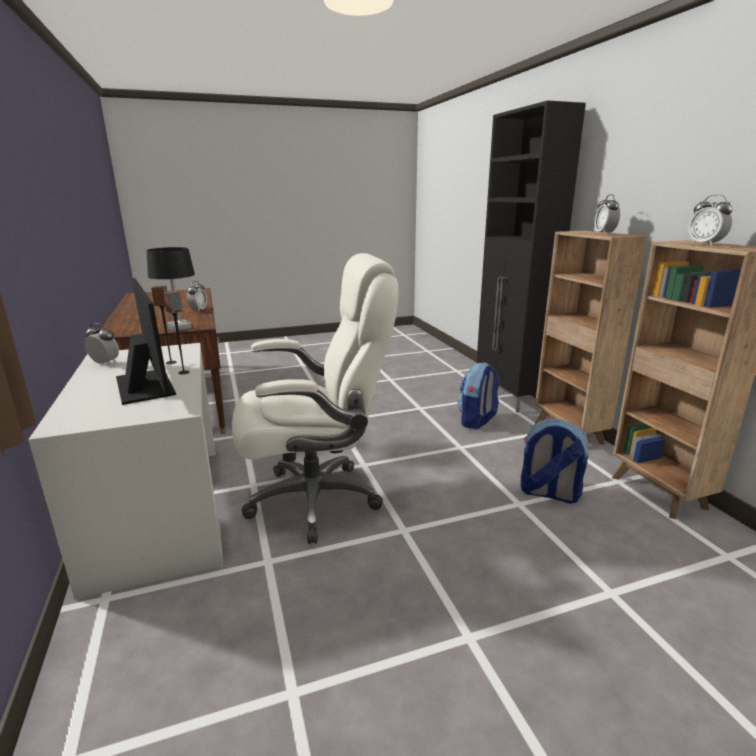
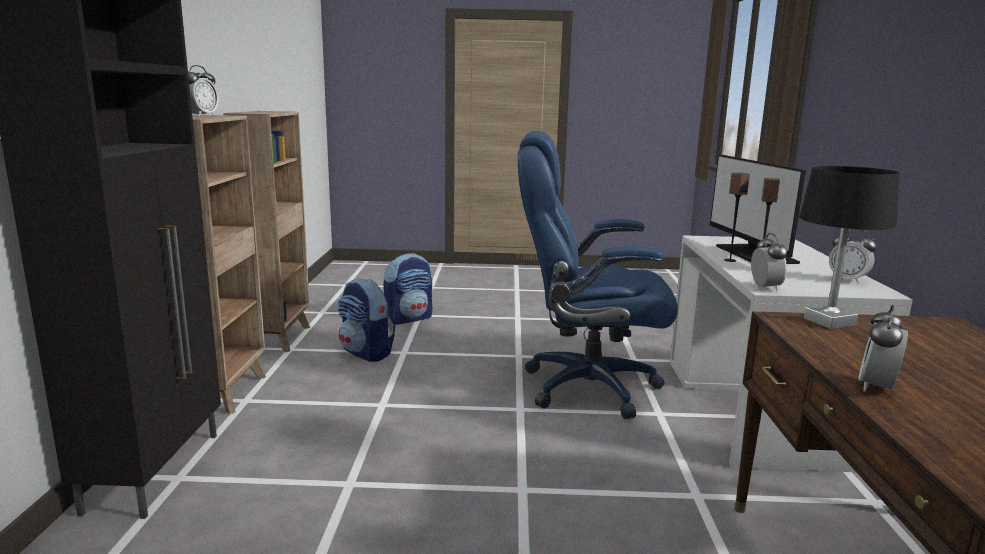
camera: 160 degrees left, 5 degrees down
(317, 499) = (586, 387): white office chair -> blue office chair
(477, 421) = (300, 435): backpack -> backpack (409, 318)
(705, 244) = (266, 112): alarm clock -> alarm clock (765, 288)

